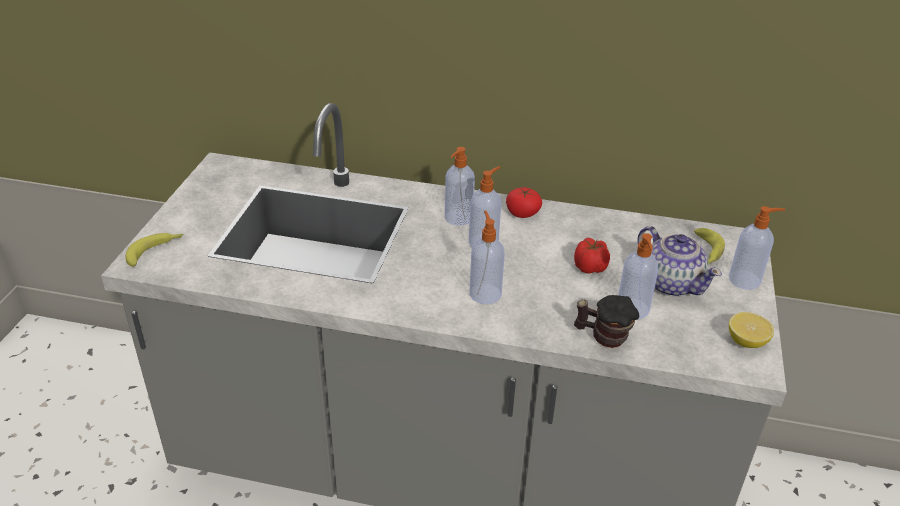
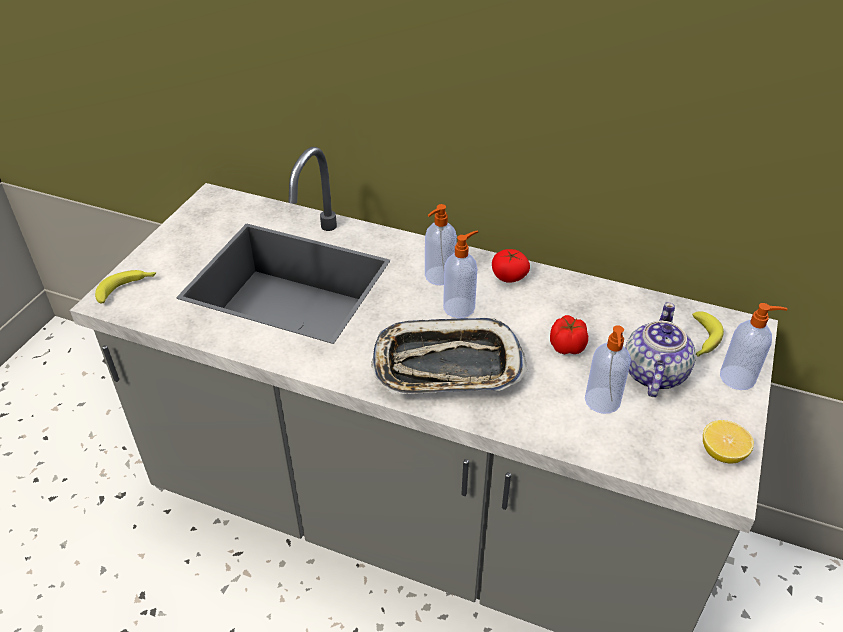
camera: 10 degrees right, 5 degrees up
(485, 293) = (446, 366): soap dispenser -> tray
(603, 336) = (562, 430): mug -> none
(671, 283) = (653, 373): teapot -> teapot turned 135 degrees counterclockwise

